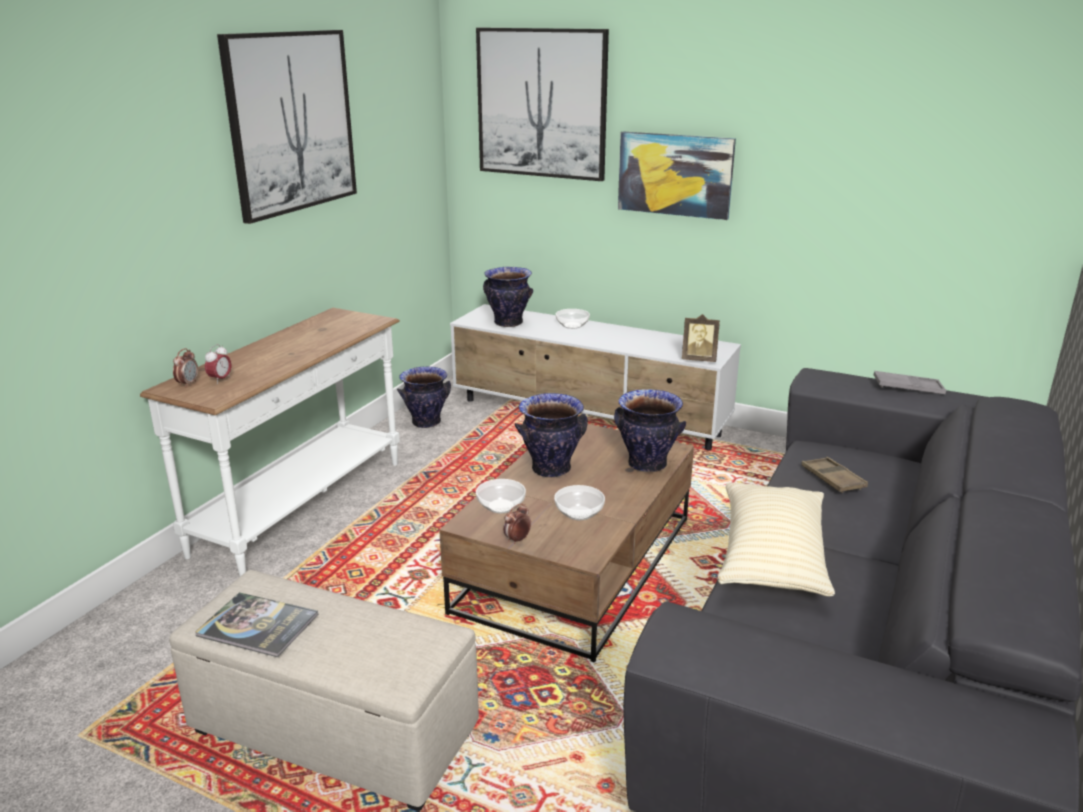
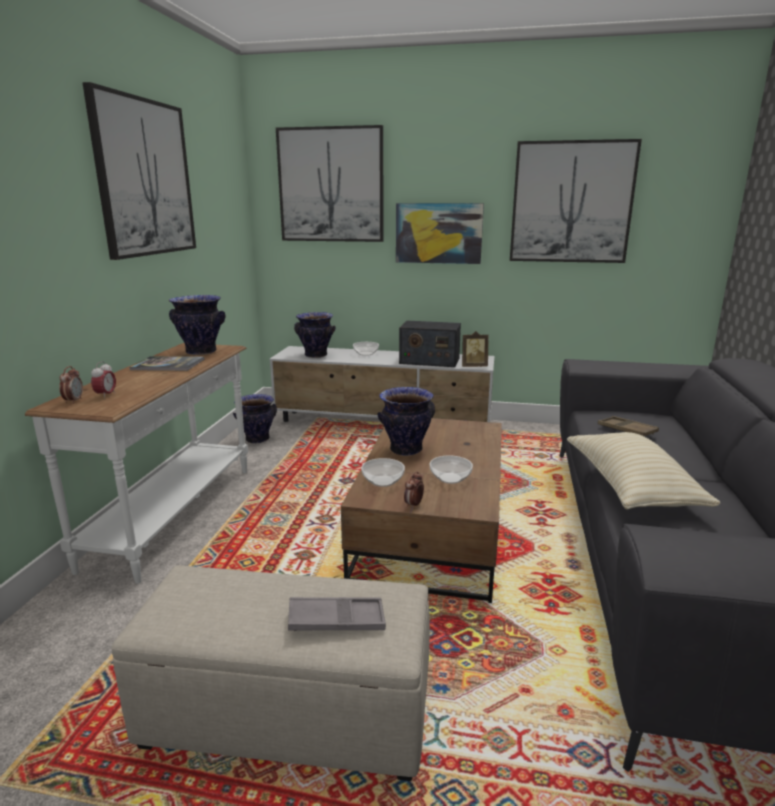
camera: 15 degrees left, 5 degrees down
(258, 625) = (212, 617): book -> book (168, 365)
(646, 344) = (429, 360): none -> radio
(647, 464) = (477, 438): vase -> vase (201, 352)
(855, 145) = (571, 203): none -> picture
(908, 388) = (647, 363): grey tray -> grey tray (336, 620)

